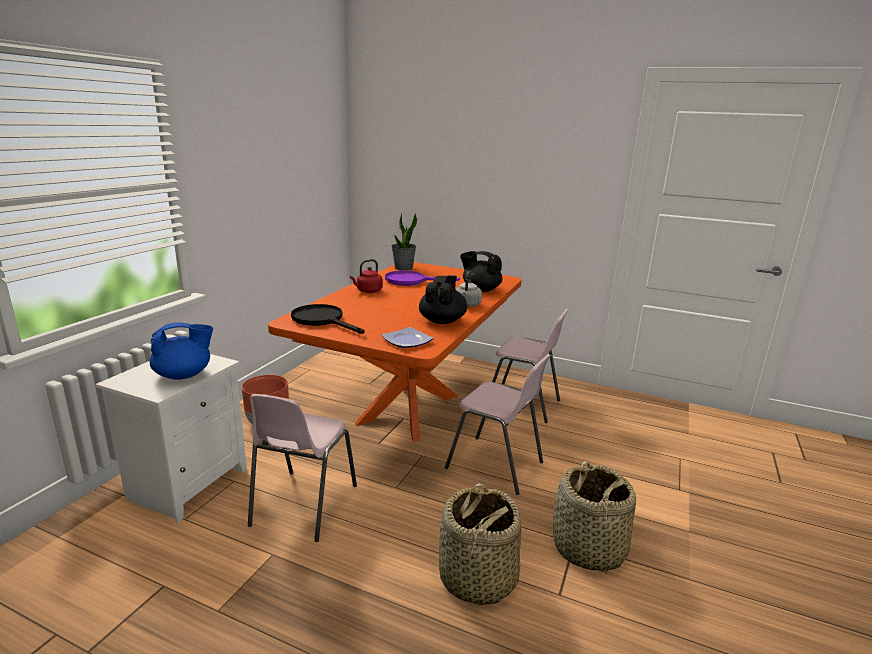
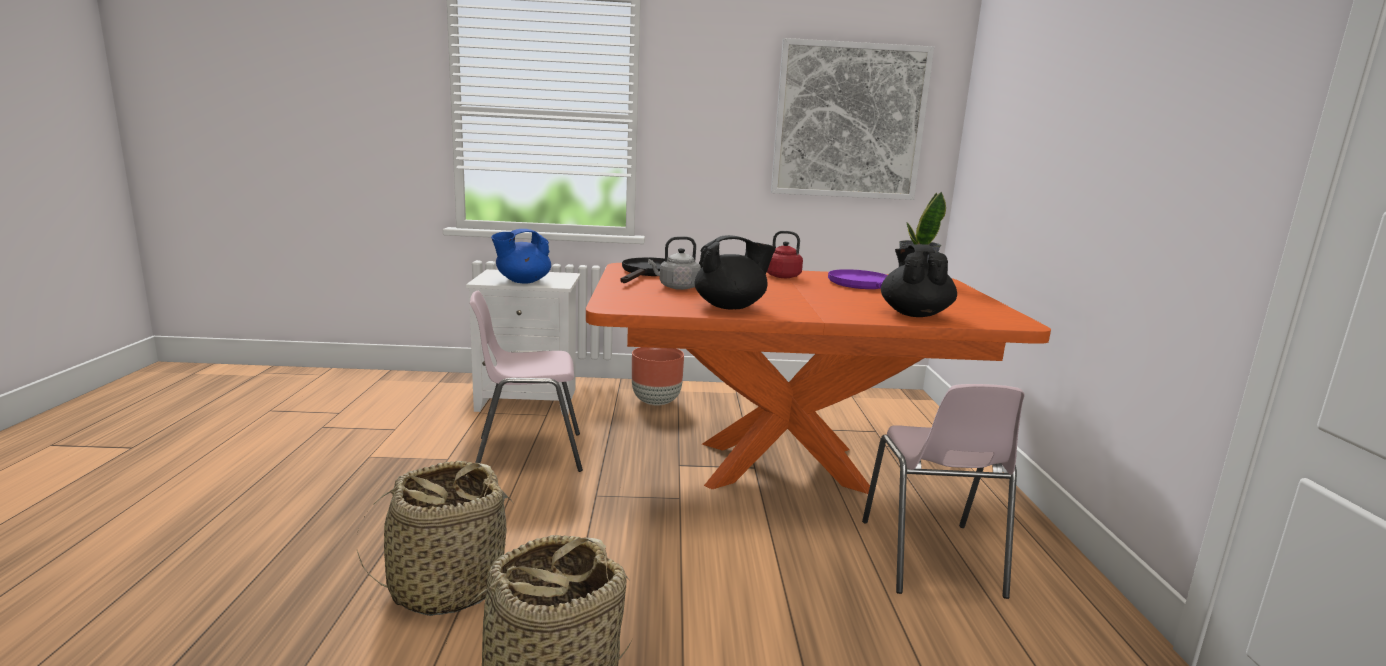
camera: 65 degrees right, 5 degrees down
(184, 375) = (522, 281): blue teapot -> blue teapot turned 105 degrees clockwise
(302, 165) = (849, 121): none -> picture
(406, 341) = (632, 300): plate -> none
(467, 305) = (822, 312): grey kettle -> grey kettle (676, 287)
(495, 465) = (708, 560): pink chair -> none

